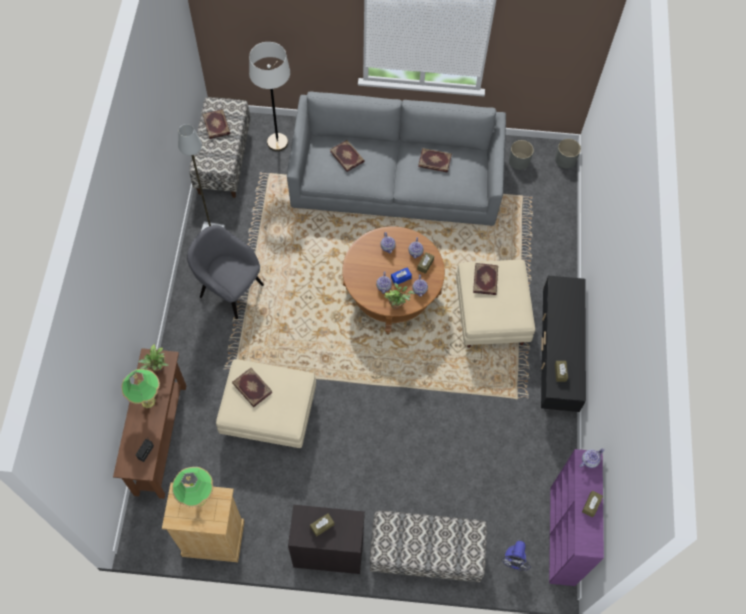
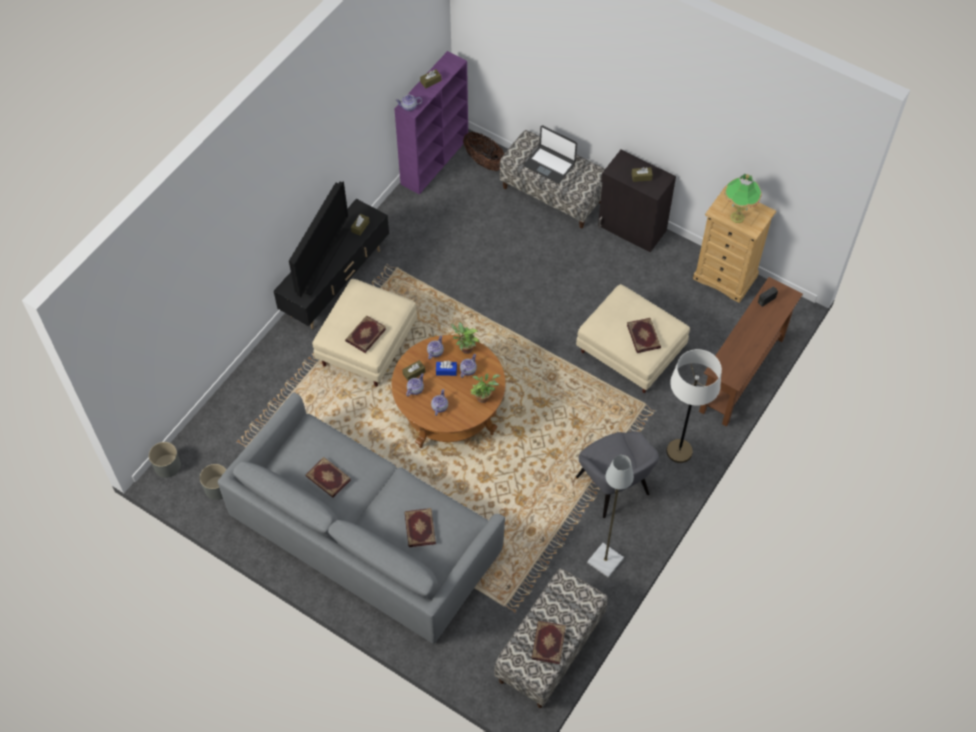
camera: 150 degrees left, 5 degrees down
(148, 401) = (749, 340): table lamp -> none
(157, 369) = (730, 365): potted plant -> potted plant (483, 396)
(277, 142) = (474, 643): white floor lamp -> white floor lamp (679, 451)
(433, 539) = (550, 164): none -> laptop
(514, 560) = (484, 162): fan -> basket
(568, 325) = (323, 259): none -> television

